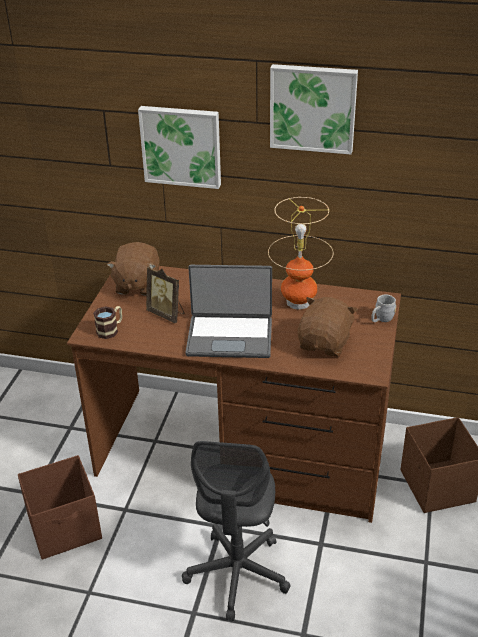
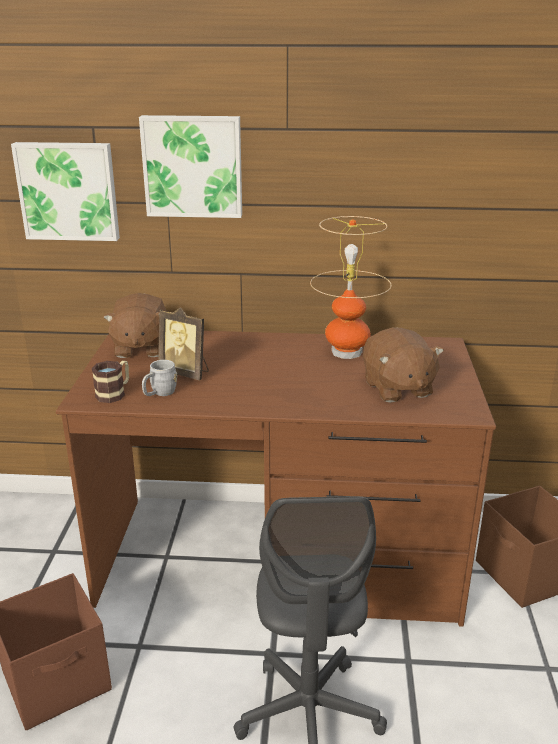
camera: 10 degrees left, 10 degrees down
(230, 336) = (274, 389): laptop -> none
(313, 108) = (358, 102): picture -> picture (68, 191)
(325, 343) = (397, 388): brown plush toy -> brown plush toy turned 150 degrees clockwise
(381, 319) = (453, 362): grey mug -> grey mug (159, 393)

